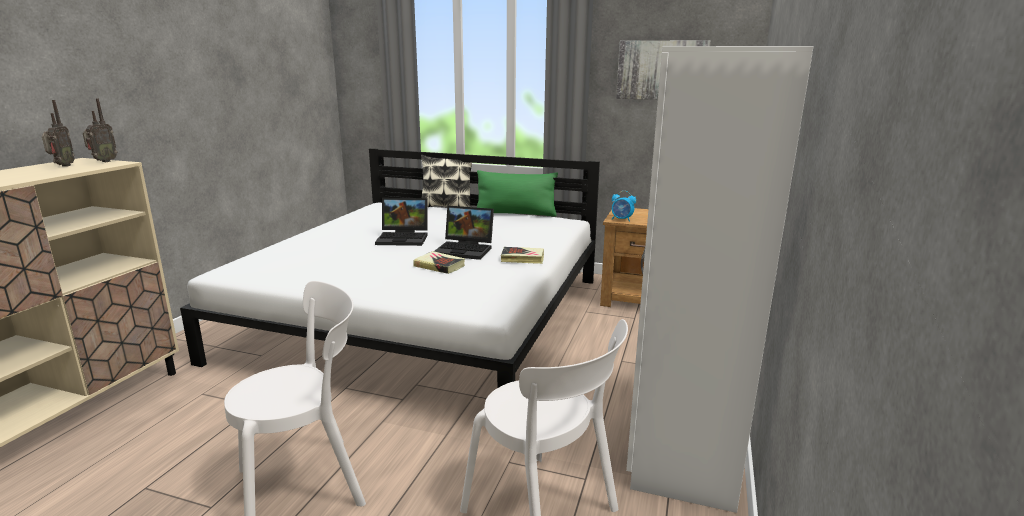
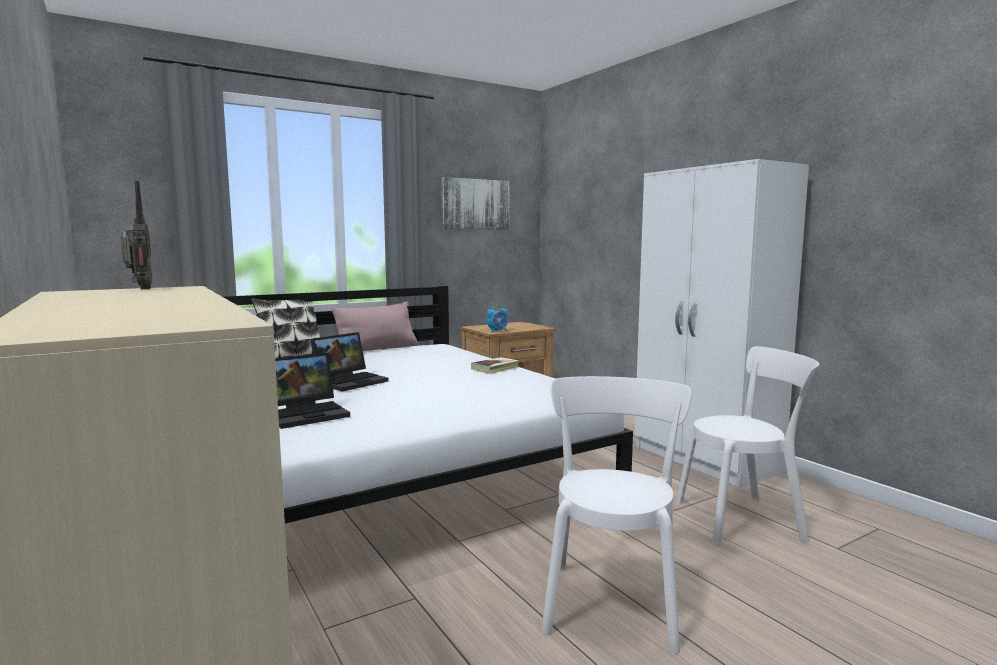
camera: 50 degrees left, 10 degrees down
(62, 166) = (116, 294): radio -> none
(439, 266) = (456, 387): book -> none
(466, 250) = (436, 374): laptop -> laptop (307, 414)
(516, 213) = (377, 349): green pillow -> pink pillow

